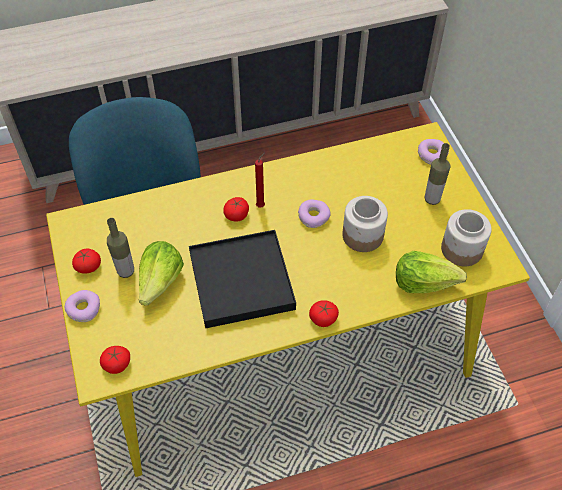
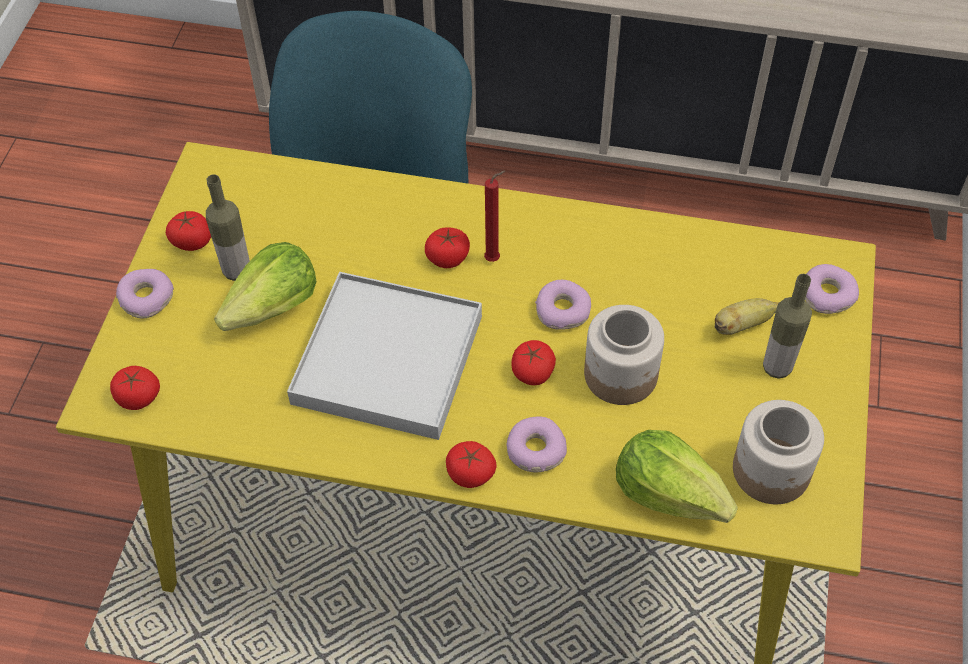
camera: 30 degrees right, 0 degrees up
(241, 281) = (387, 360): black tray -> white tray
(319, 254) = (532, 372): none -> tomato
(347, 292) = (535, 450): none -> donut
(403, 186) = (742, 325): none -> banana

